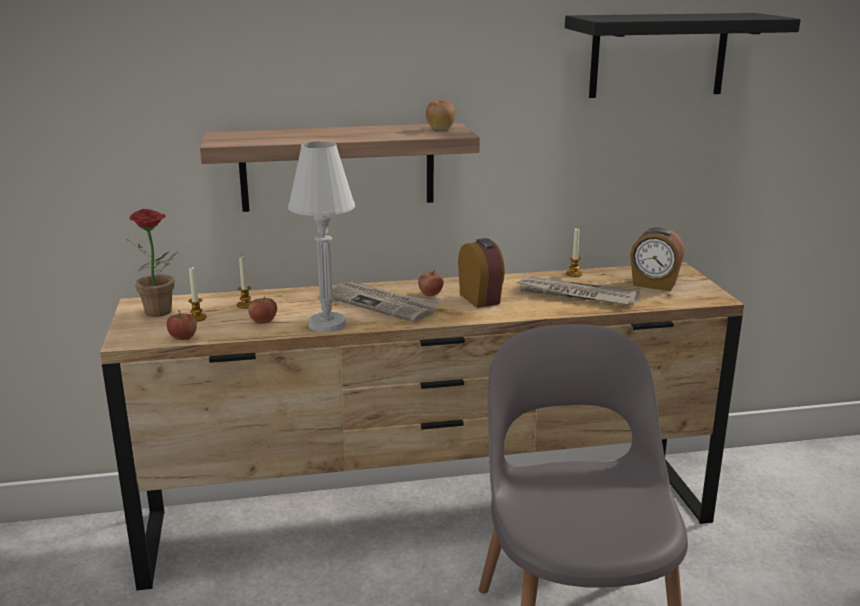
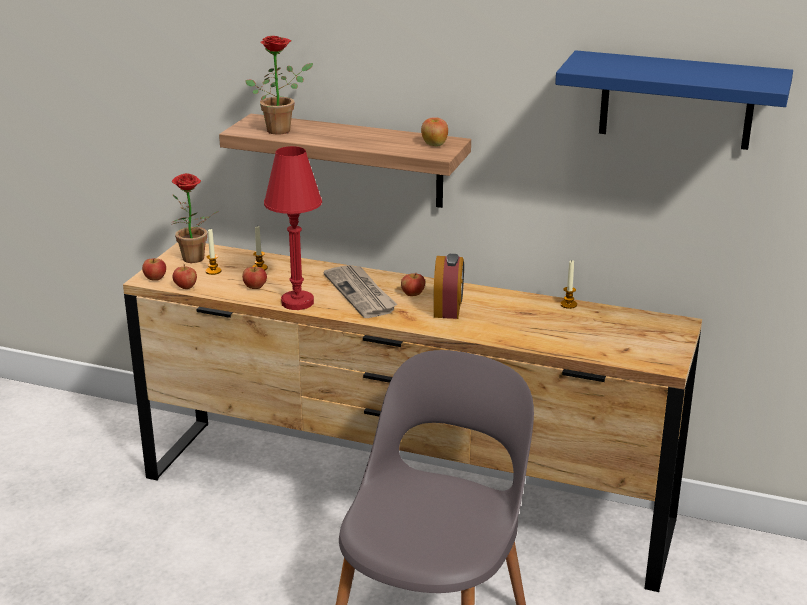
camera: 30 degrees right, 5 degrees up
(135, 338) = (155, 279): none -> apple
(266, 136) = (282, 129): none -> potted plant
(327, 325) = (297, 302): white table lamp -> red table lamp
(576, 295) = (538, 327): newspaper -> none
(654, 285) = (628, 335): alarm clock -> none
(658, 55) = (676, 100): black shelf -> blue shelf

